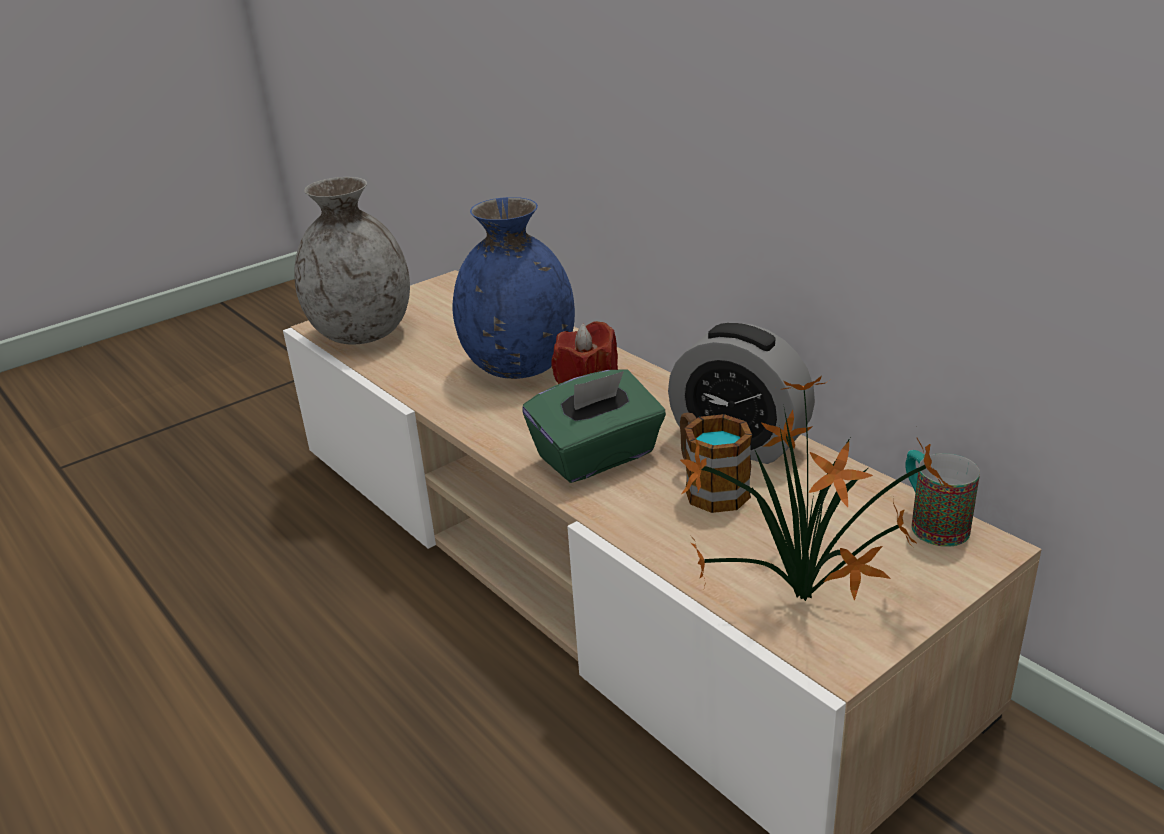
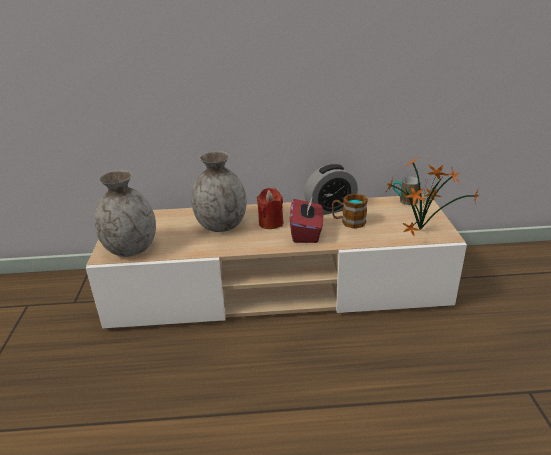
camera: 55 degrees left, 0 degrees up
(518, 366) = (221, 226): blue vase -> grey vase
(597, 457) = (306, 233): green tissue box -> red tissue box

